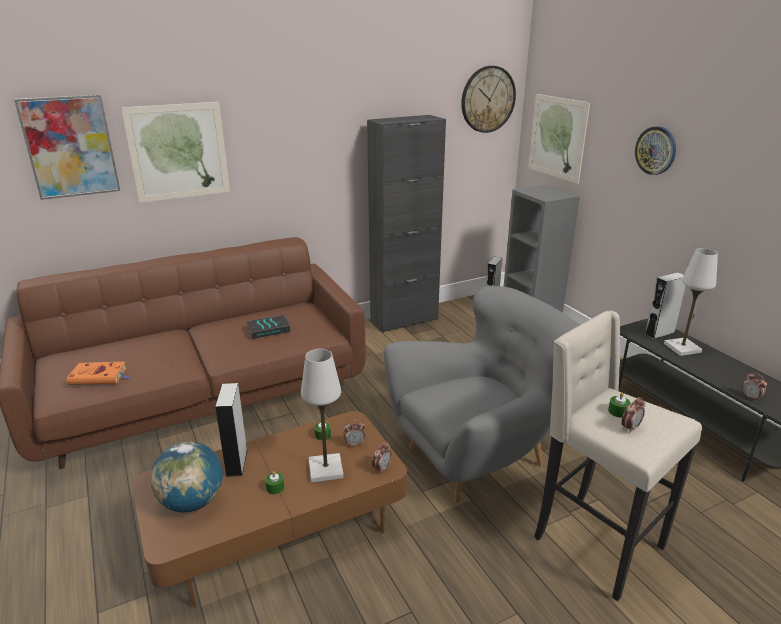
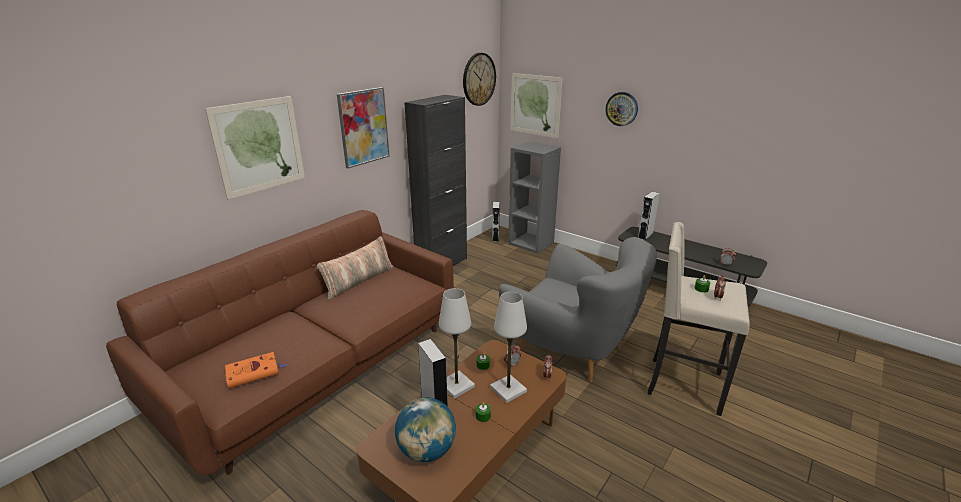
camera: 25 degrees left, 0 degrees up
(70, 147) = (157, 153): picture -> picture (363, 127)
(265, 314) = (359, 281): none -> pillow
(269, 329) = (376, 293): book -> none
(478, 456) = (571, 350): grey armchair -> grey armchair turned 90 degrees clockwise
(682, 348) = (665, 242): white table lamp -> white table lamp (456, 386)

